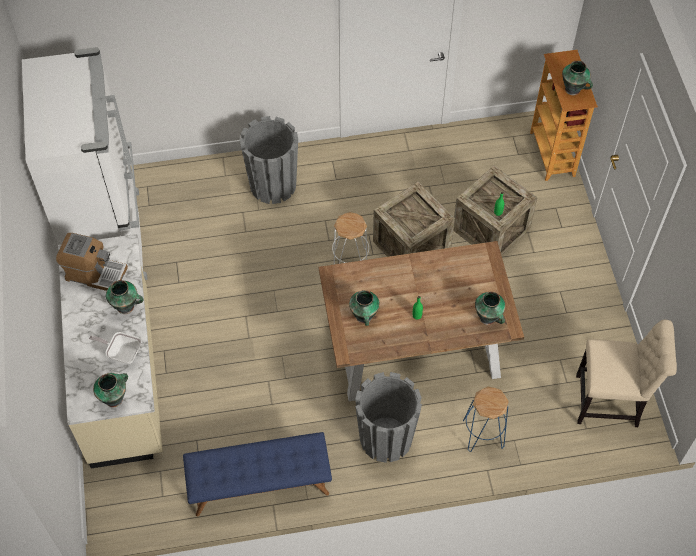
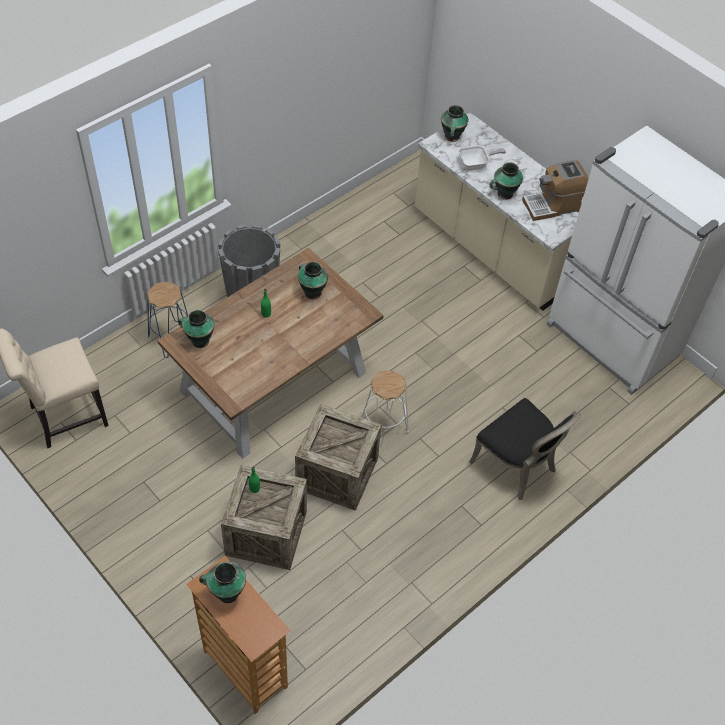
camera: 145 degrees right, 5 degrees down
(260, 485) = (328, 228): blue bench -> none
(273, 185) = (517, 466): grey planter -> black chair

